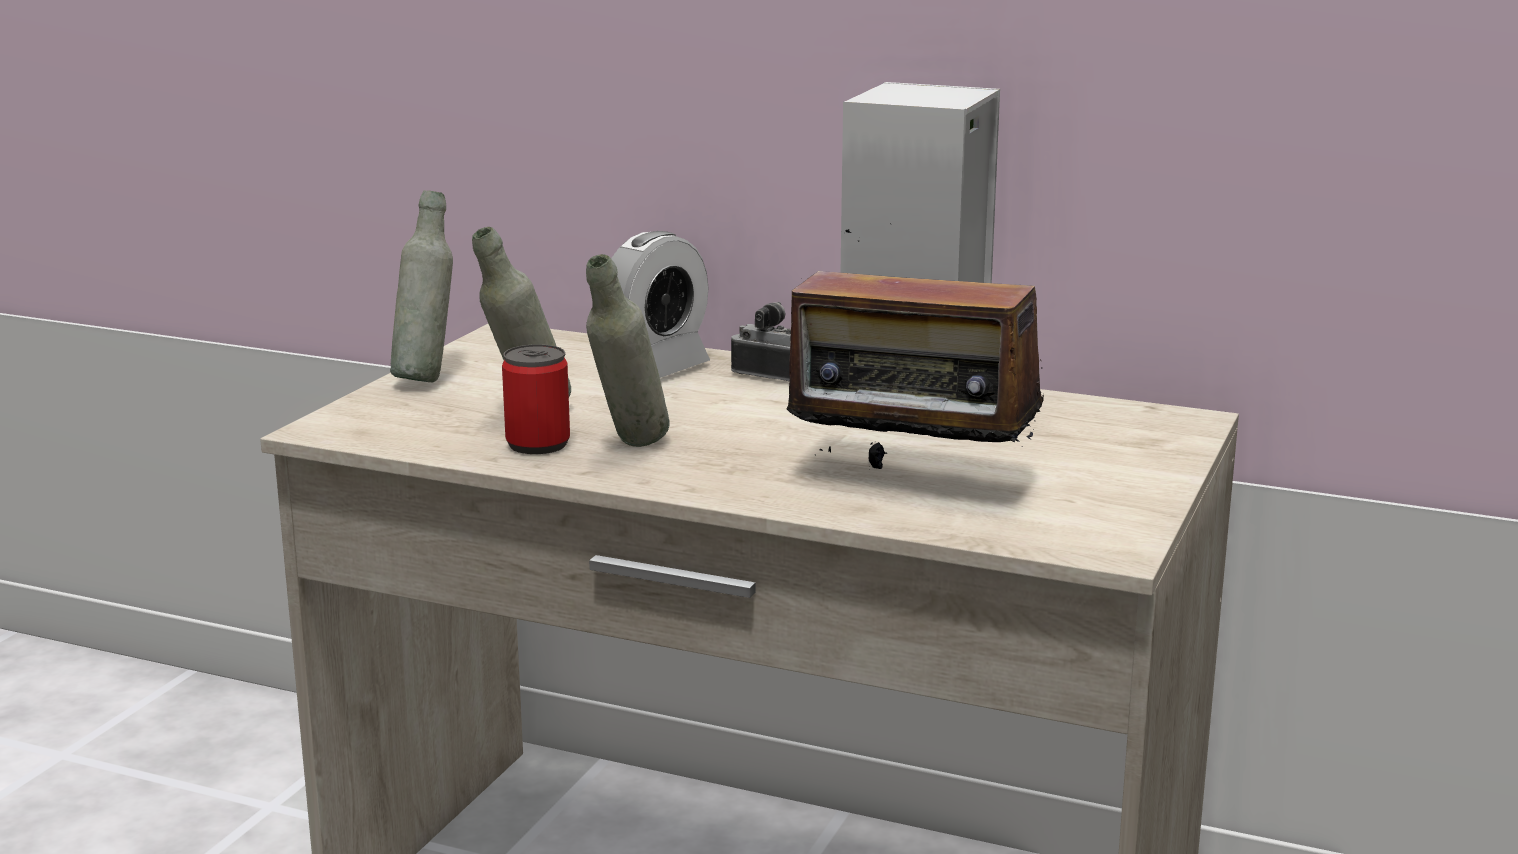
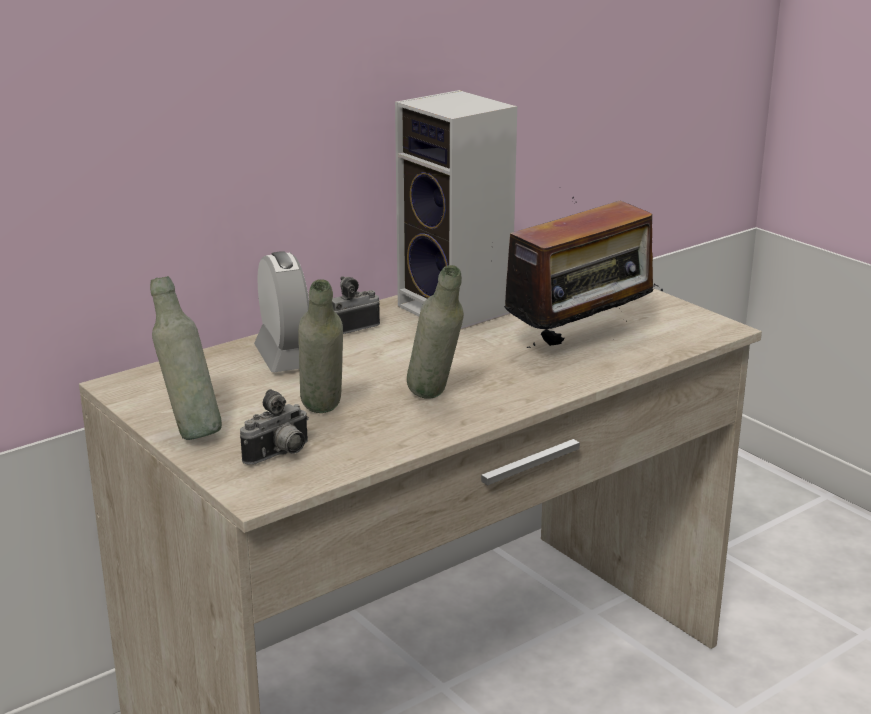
camera: 60 degrees left, 5 degrees up
(412, 419) = (280, 455): none -> camera
(538, 444) = (392, 425): can -> none

